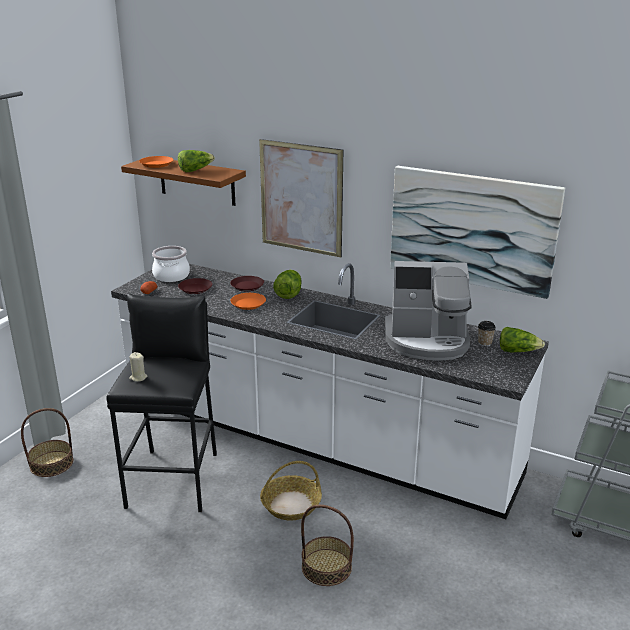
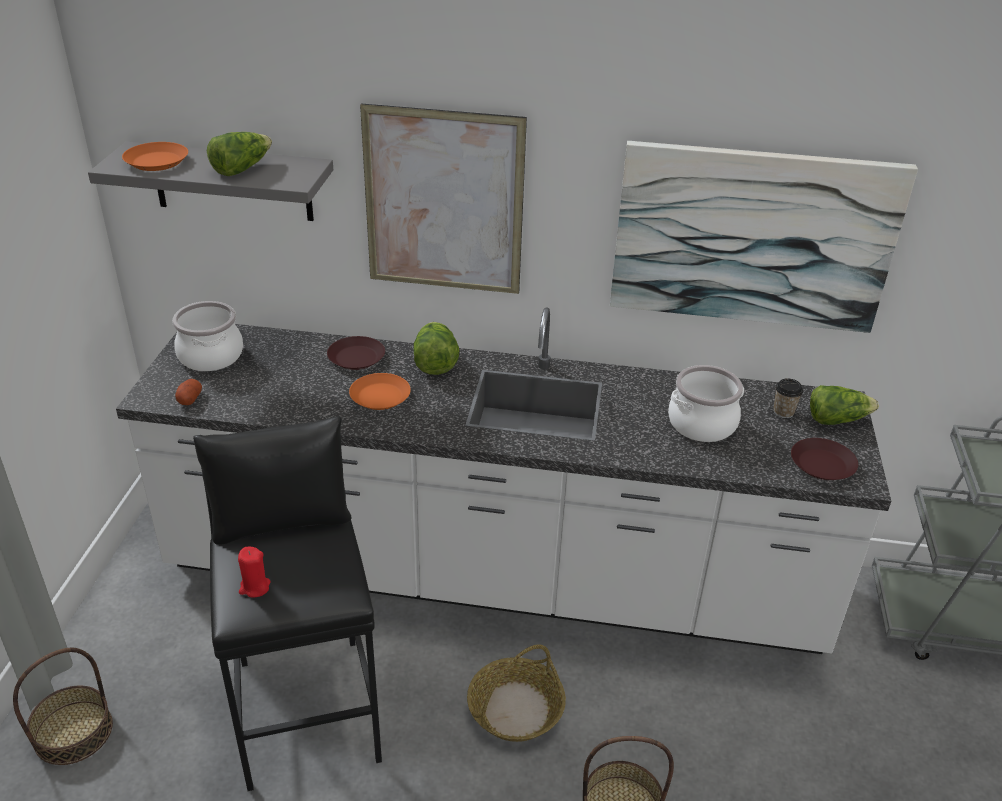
camera: 20 degrees left, 10 degrees up
(138, 377) = (254, 587): beige candle -> red candle
(195, 289) = (270, 378): brown plate -> brown plate (822, 464)
(197, 181) = (232, 182): brown shelf -> grey shelf
(427, 341) = (701, 423): coffee machine -> cooking pot

